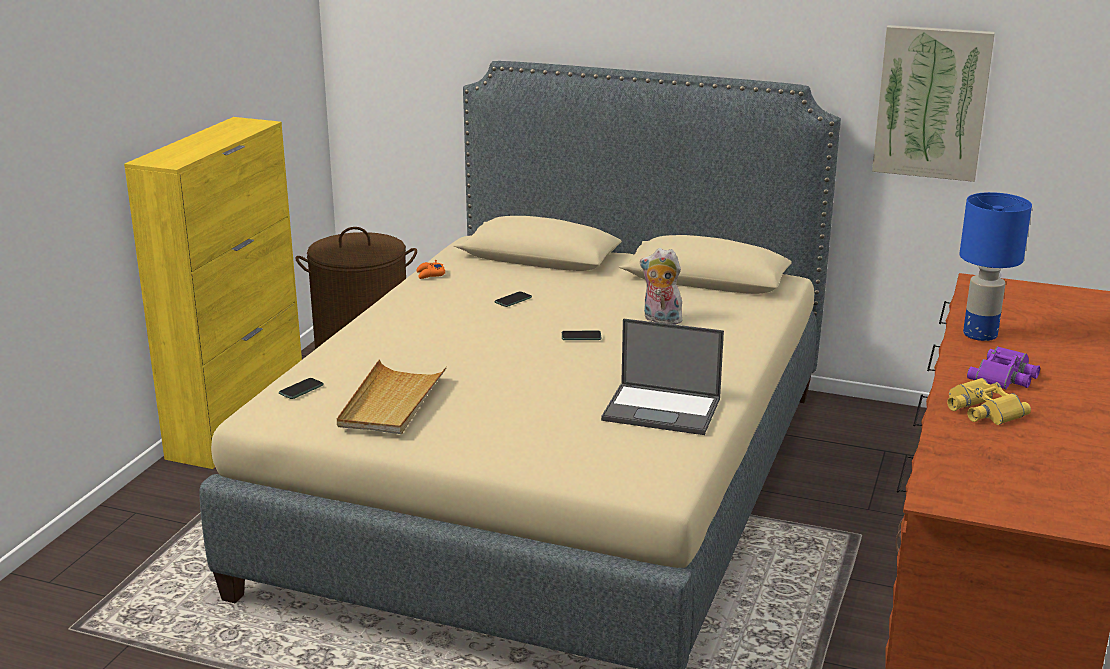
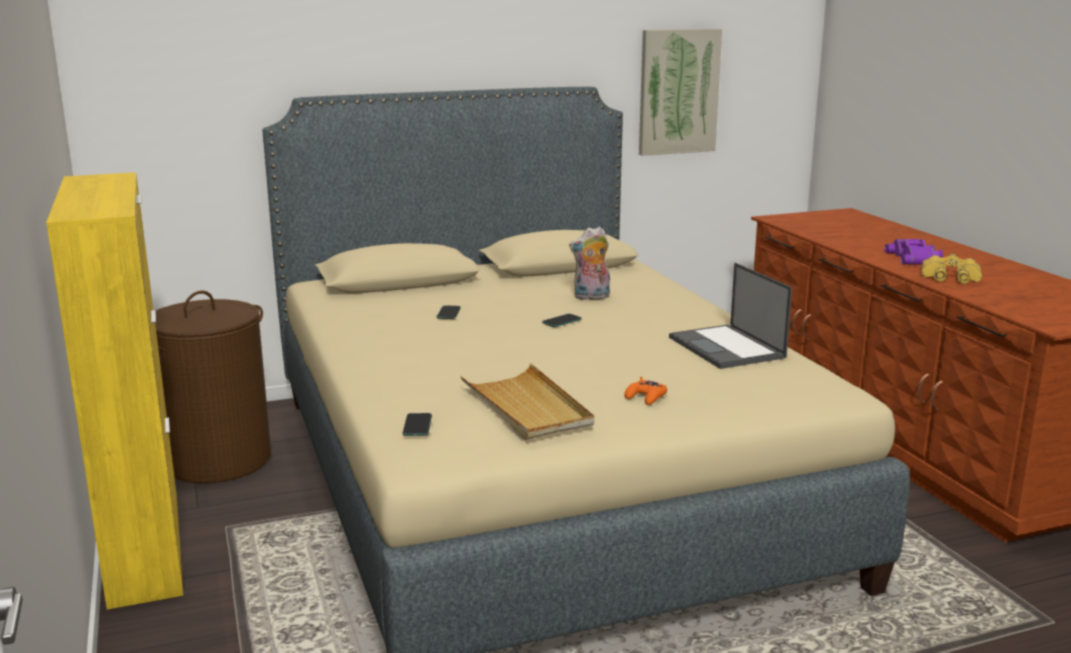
camera: 40 degrees left, 5 degrees down
(430, 274) = (332, 314): orange game controller -> orange game controller (646, 397)
(663, 409) = (727, 348): laptop -> laptop turned 90 degrees clockwise
(980, 334) = (846, 242): blue table lamp -> none

